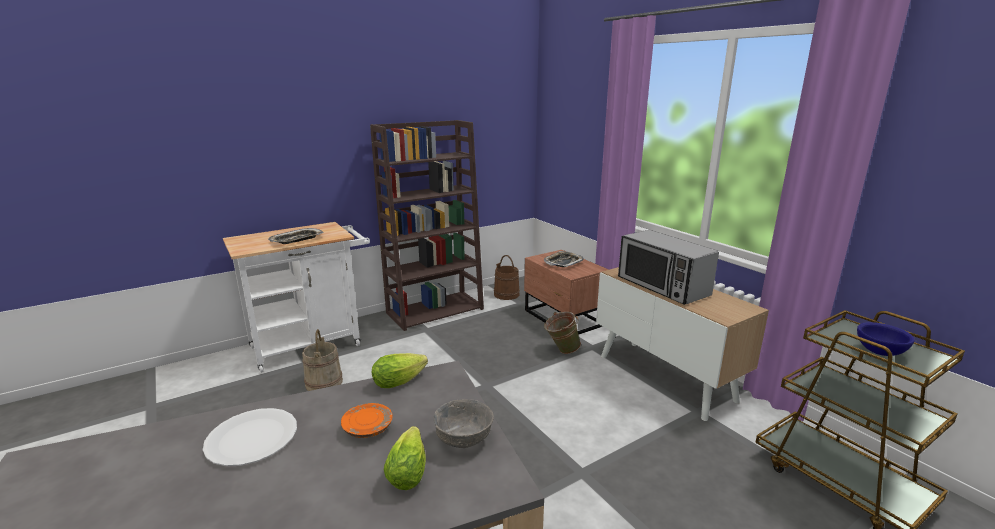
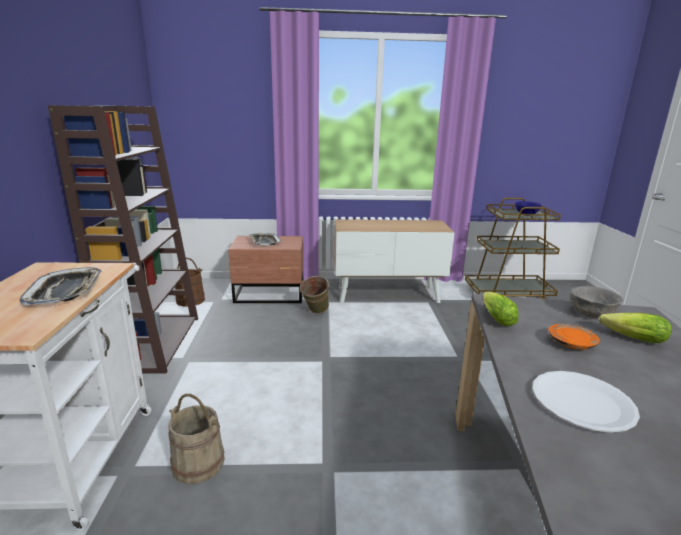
camera: 60 degrees left, 0 degrees up
(662, 286) = (384, 226): microwave -> none

